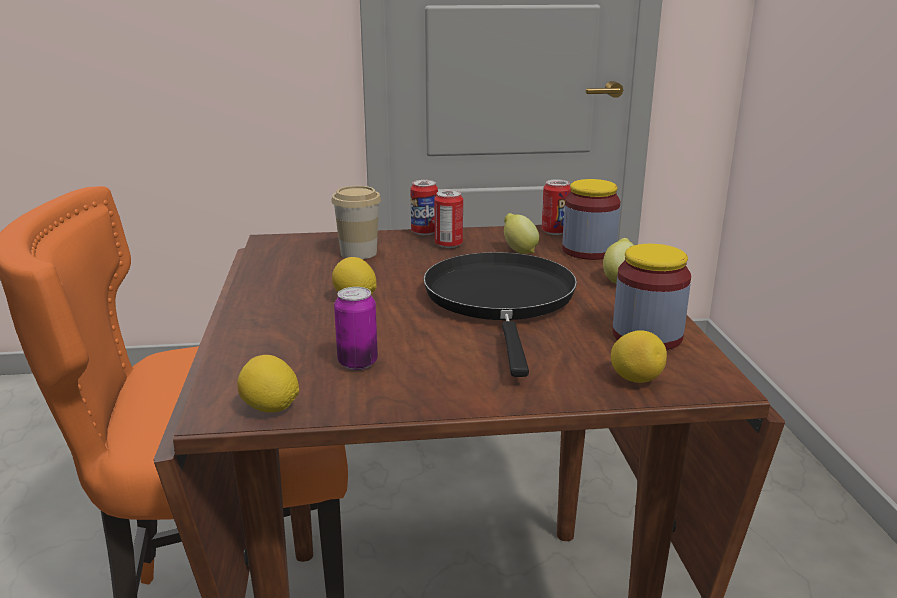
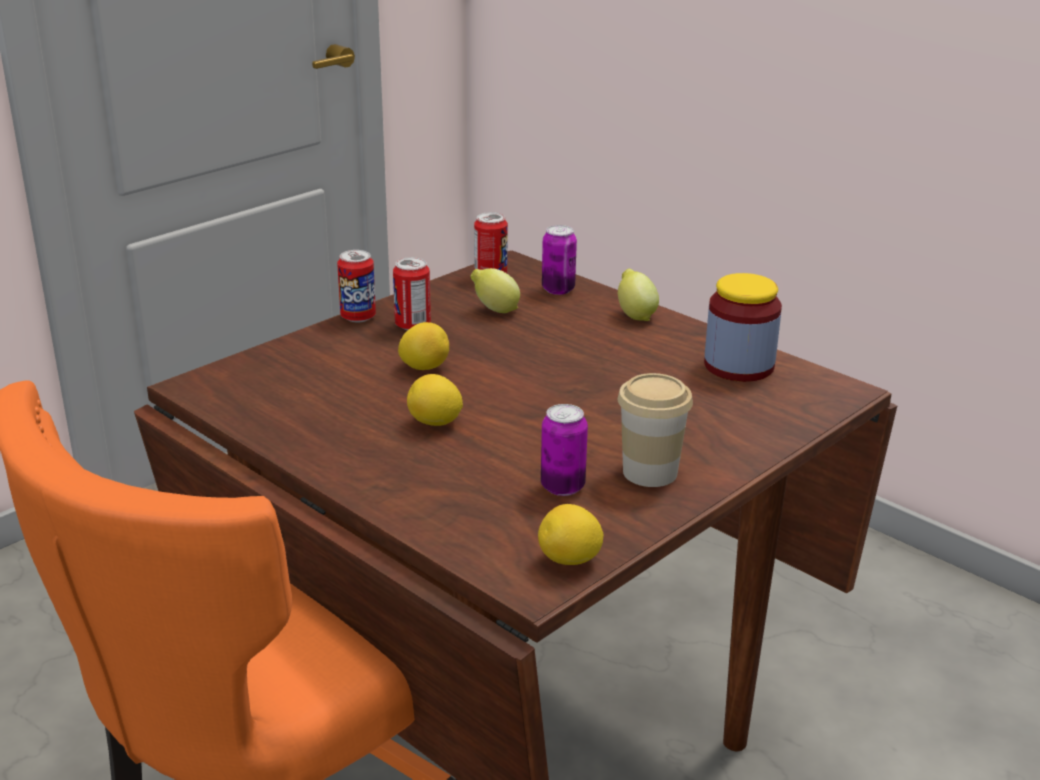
camera: 40 degrees left, 5 degrees up
(358, 253) = (335, 368): cup -> cup (650, 472)
(501, 301) = (573, 374): black frying pan -> none
(588, 251) = (558, 289): jar -> can
(636, 379) = (789, 409): lemon -> lemon (424, 367)

